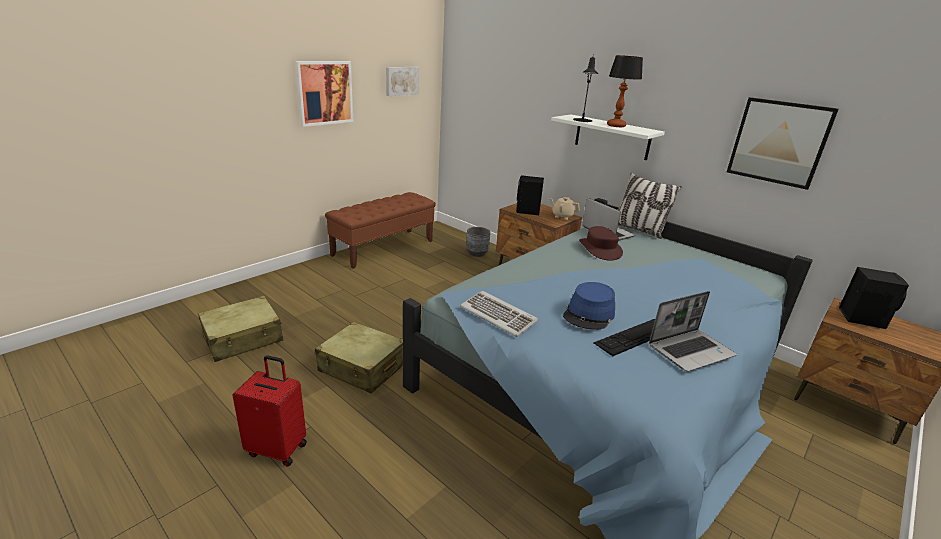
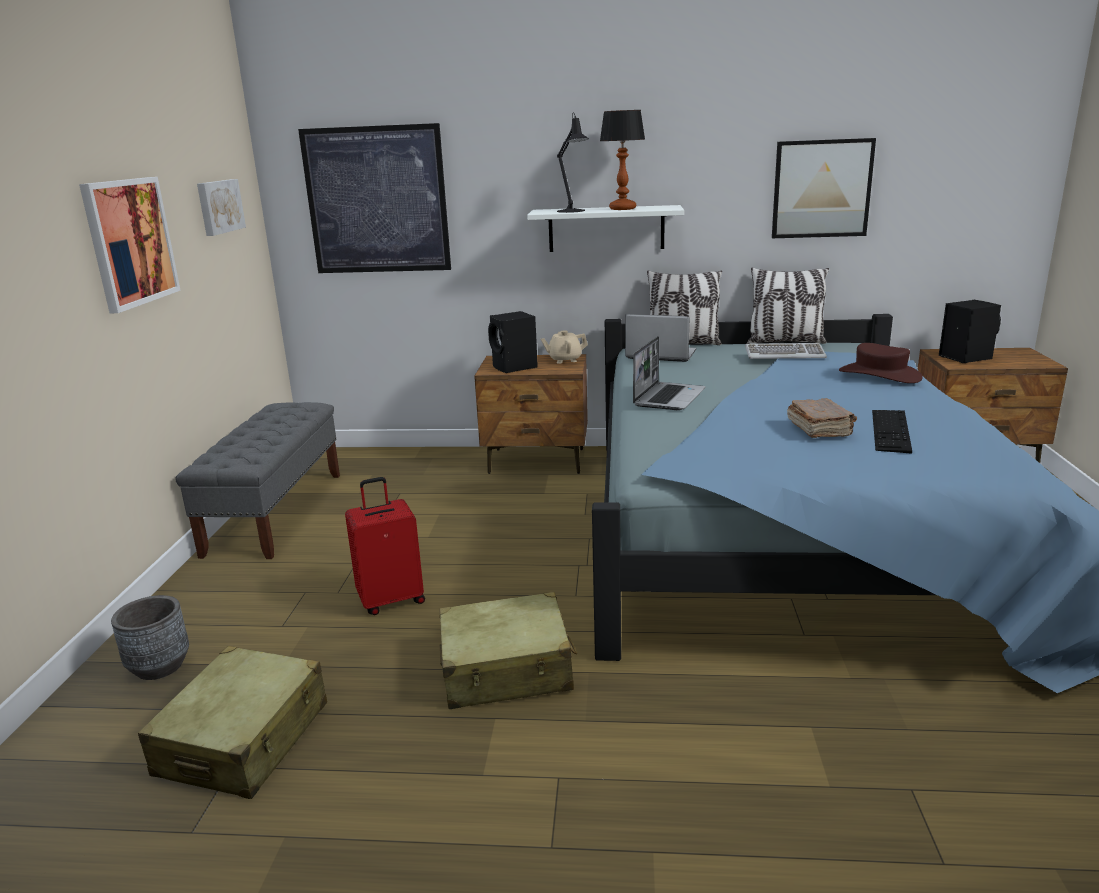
camera: 35 degrees left, 5 degrees down
(278, 448) = (561, 831): red suitcase -> red suitcase (391, 600)
(383, 248) = (276, 512): brown bench -> grey bench
(477, 253) = (430, 466): grey planter -> grey planter (159, 667)
(491, 91) = (377, 200): none -> picture
(498, 315) = (749, 467): keyboard -> keyboard (784, 354)
(589, 314) = (819, 429): blue hat -> brown book
(600, 249) = (690, 373): brown hat -> brown hat (880, 374)
(691, 350) = (948, 422): laptop -> laptop (668, 397)
(712, 253) = (785, 342): none -> pillow

